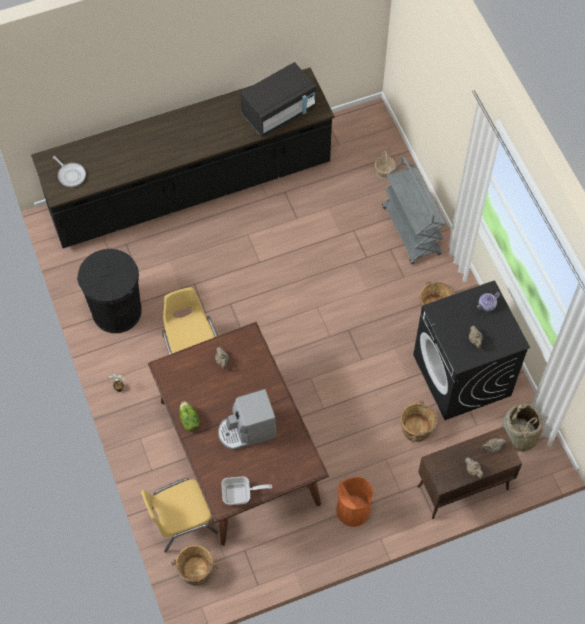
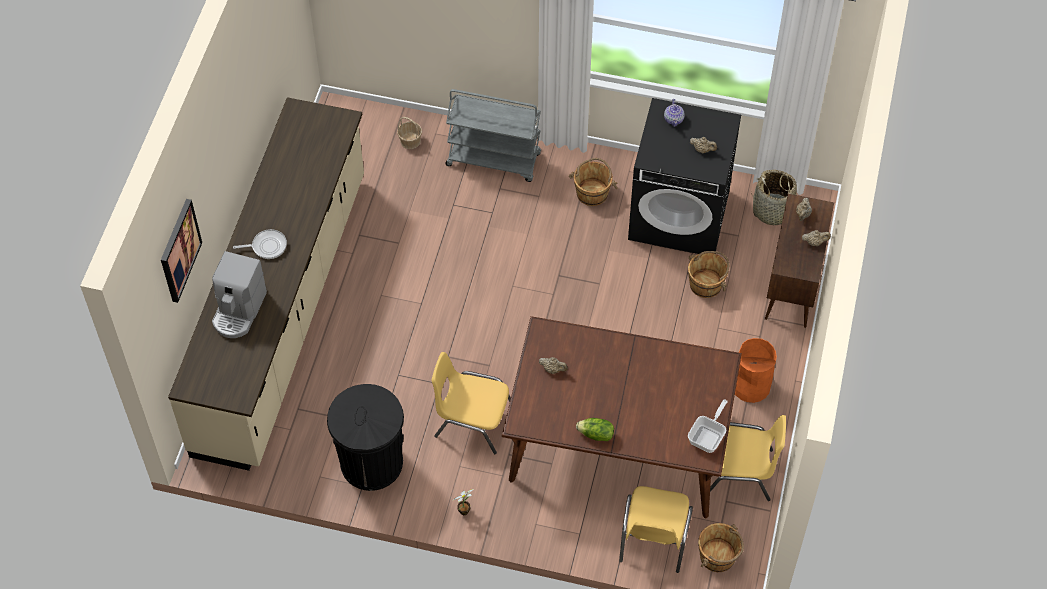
camera: 55 degrees left, 5 degrees down
(71, 175) = (228, 373): frying pan -> frying pan (267, 246)
(92, 75) = (179, 250): none -> picture
(190, 189) = (283, 313): black counter -> beige counter
(247, 431) = (644, 392): coffee machine -> coffee machine (239, 311)
(275, 545) = (740, 472): none -> yellow chair
(279, 112) = (316, 153): black microwave -> none

